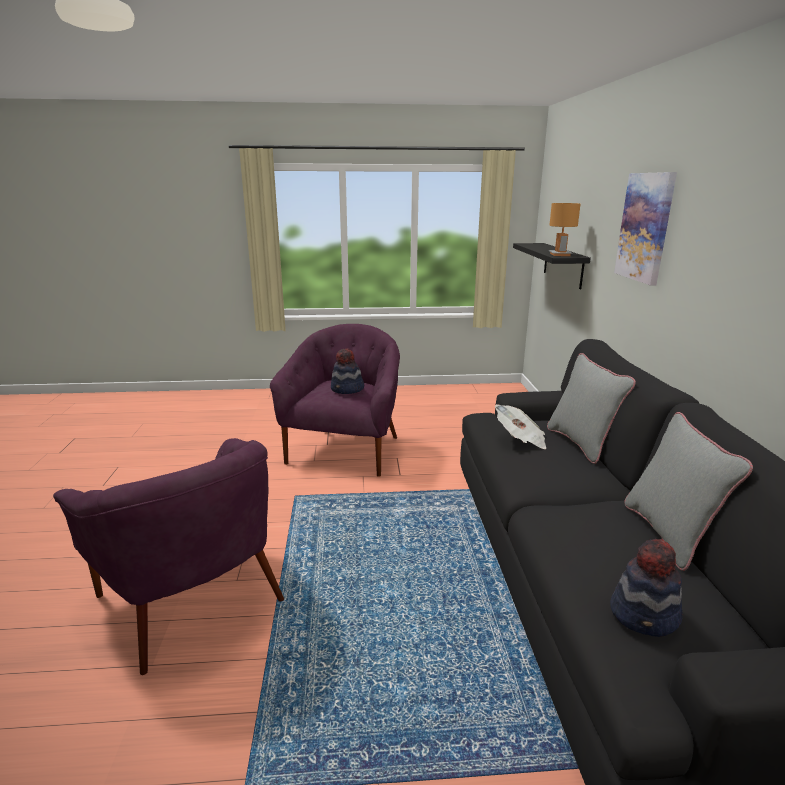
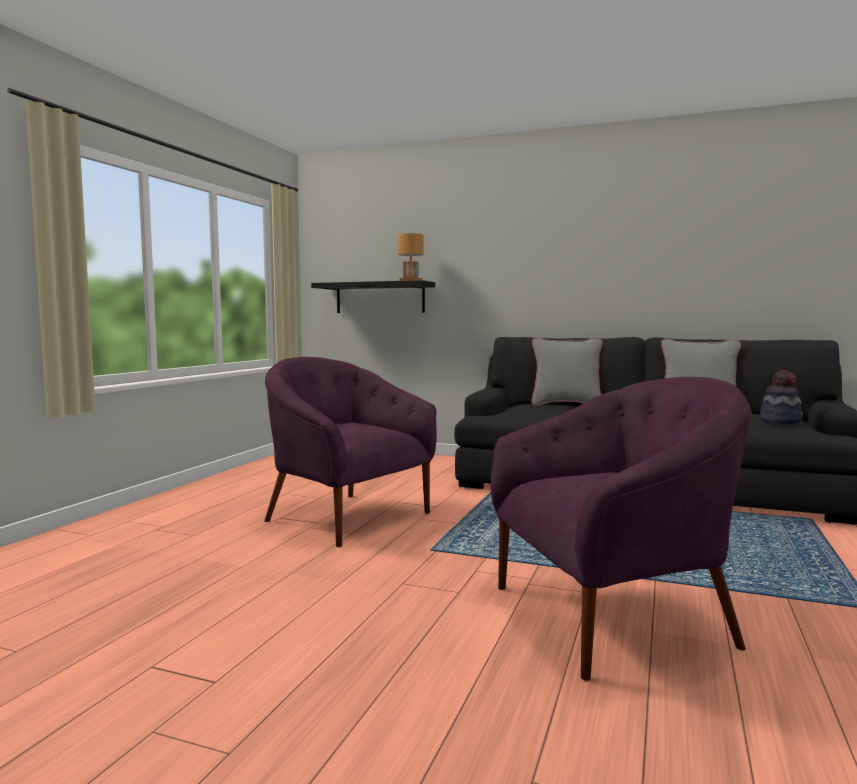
camera: 65 degrees left, 15 degrees down
(347, 389) = (362, 425): hat -> none
(520, 439) = (548, 410): newspaper -> none
(645, 227) = (517, 246): picture -> none

